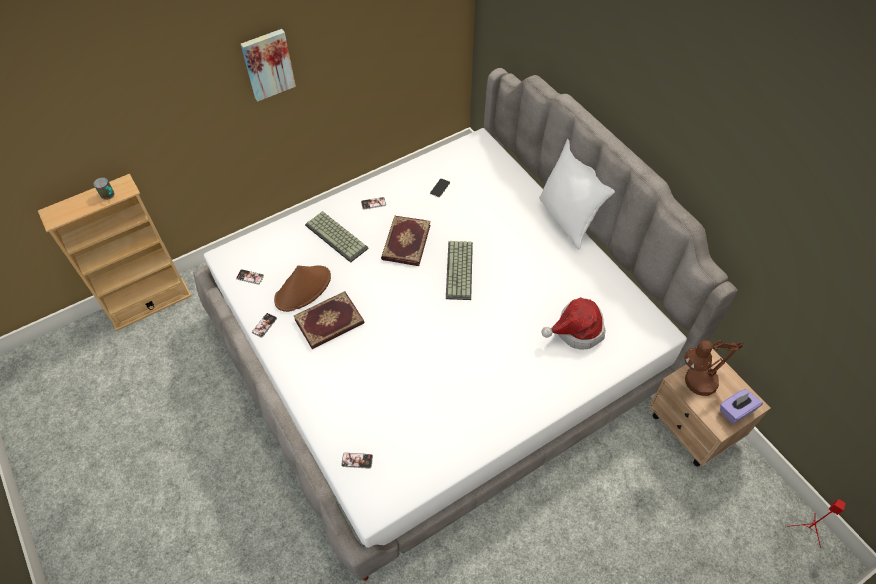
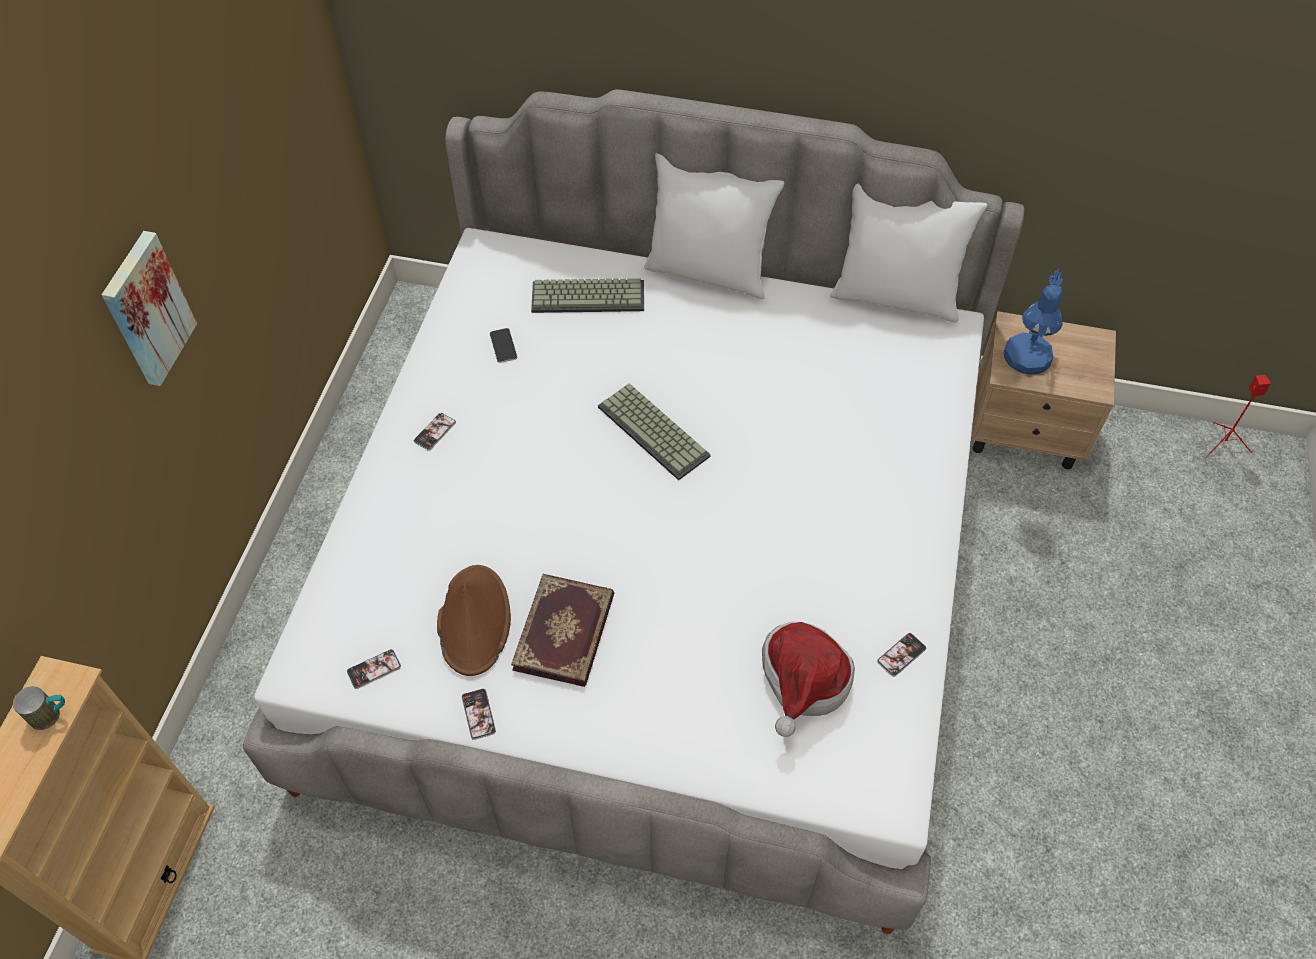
camera: 45 degrees left, 0 degrees up
(338, 236) = (437, 513): keyboard -> keyboard (589, 295)
(357, 460) = (809, 767): phone -> phone (901, 655)
(405, 242) = (541, 449): book -> none
(576, 330) = (867, 395): hat -> hat (802, 683)
(648, 296) = (895, 297): none -> white pillow
(694, 383) = (1025, 363): brown table lamp -> blue table lamp
(735, 411) = (1091, 360): purple tissue box -> none

